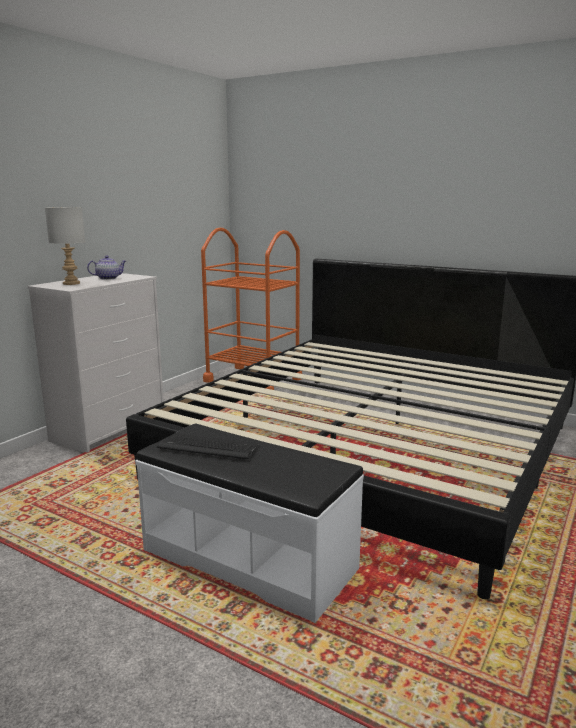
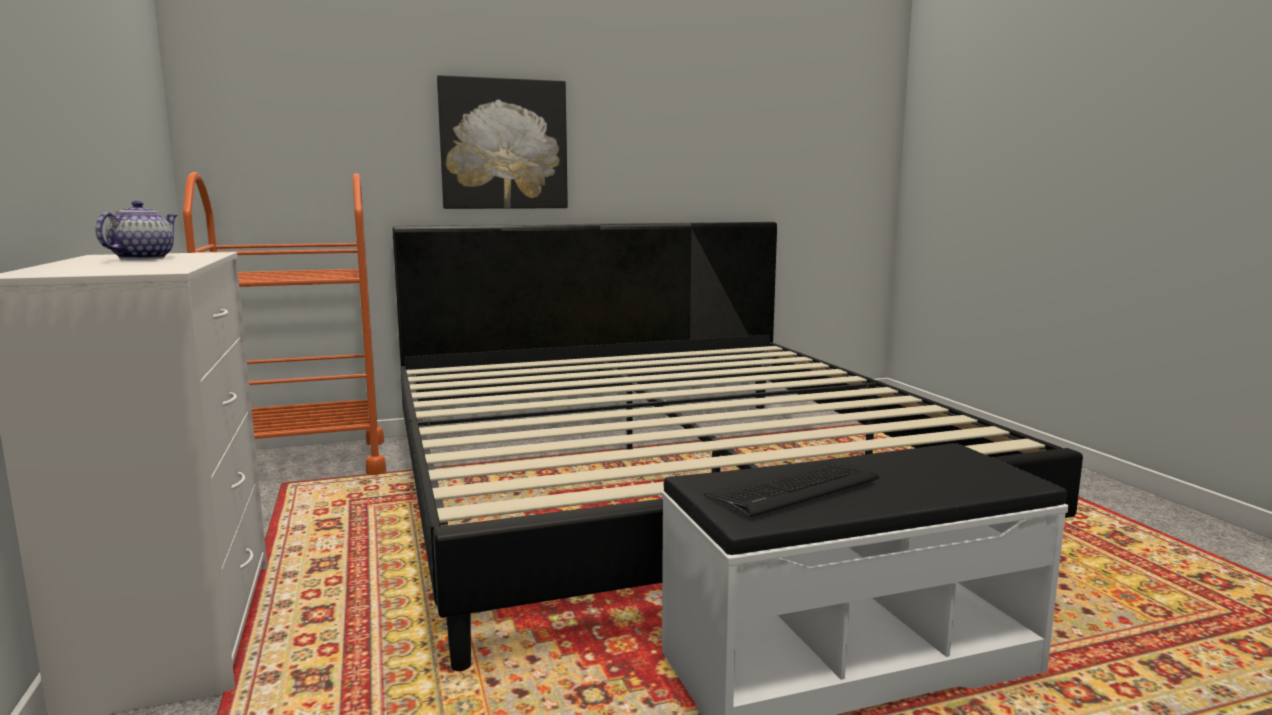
camera: 50 degrees left, 5 degrees down
(70, 283) = (98, 267): grey table lamp -> none
(382, 210) = (503, 144): none -> picture

